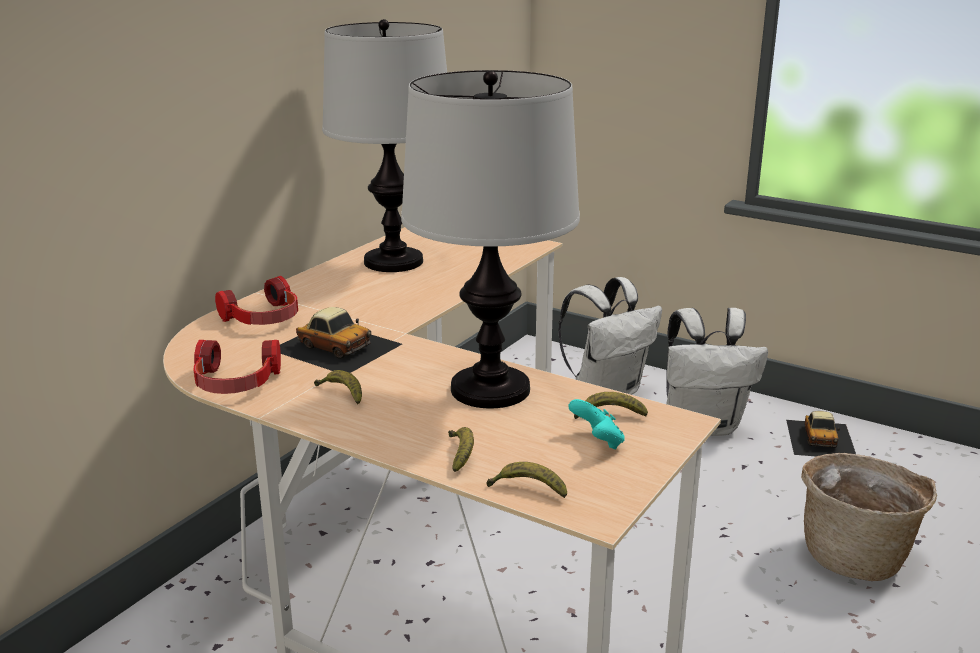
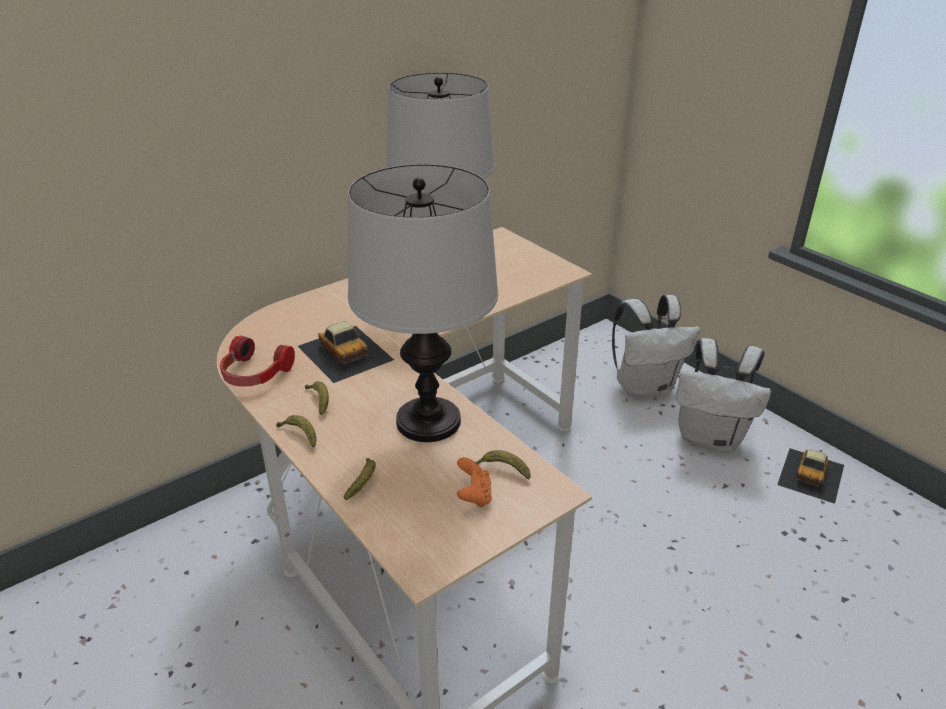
camera: 20 degrees right, 10 degrees up
(264, 319) = (312, 314): headphones -> none
(528, 489) = (389, 530): banana -> banana (300, 435)
(597, 442) = (474, 496): turquoise game controller -> orange game controller
(855, 555) = (777, 597): basket -> none

